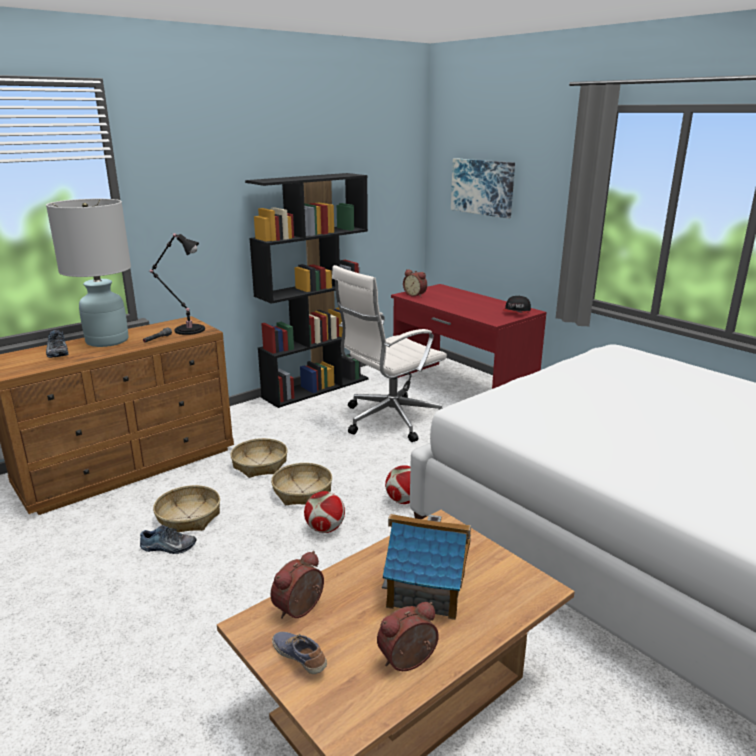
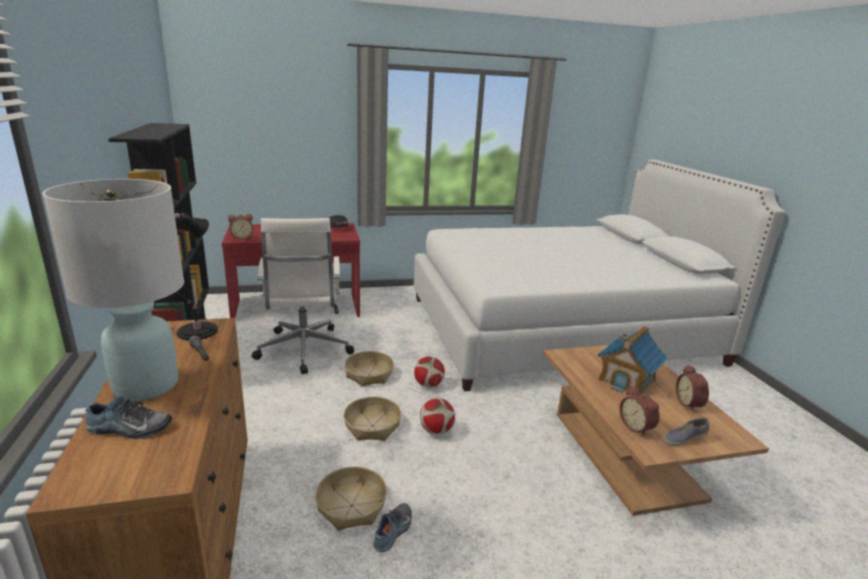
camera: 65 degrees left, 0 degrees up
(260, 464) = (299, 436): basket -> basket (369, 374)
(483, 187) = (256, 129): picture -> none

